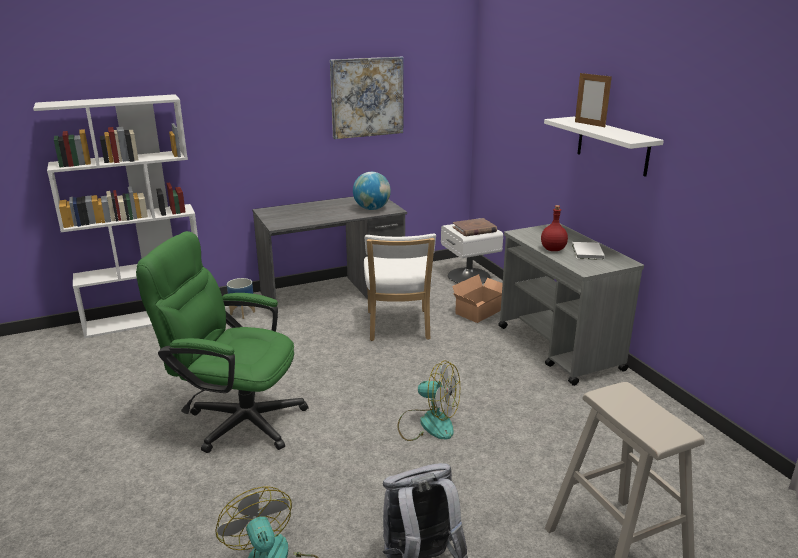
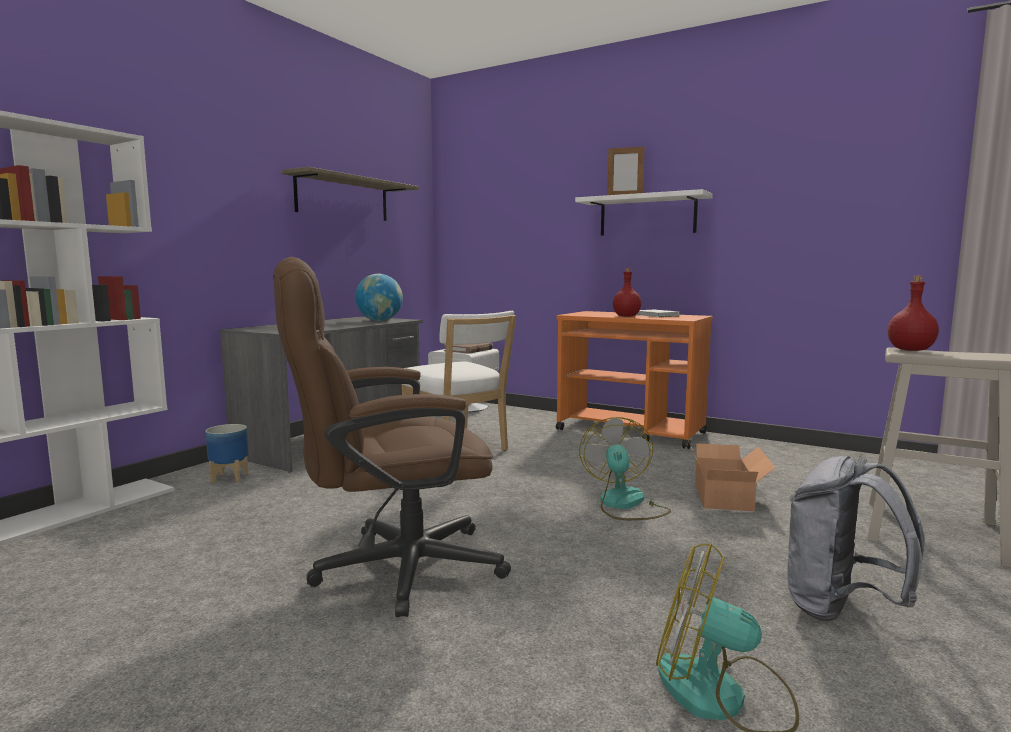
camera: 35 degrees left, 15 degrees down
(236, 419) = (390, 570): green office chair -> brown office chair
(367, 97) = (343, 198): picture -> shelf
(428, 423) = (624, 505): fan -> fan turned 75 degrees counterclockwise
(481, 312) = (520, 424): cardboard box -> cardboard box (725, 496)
(559, 348) = (631, 432): grey cart -> orange cart
(622, 394) = (910, 350): none -> red bottle

